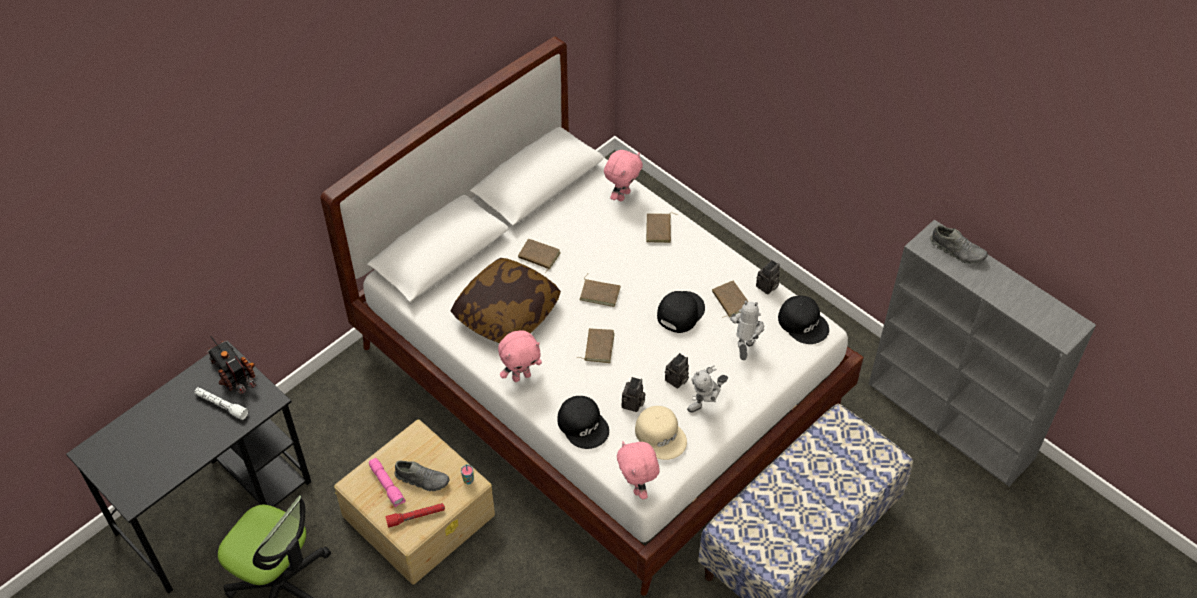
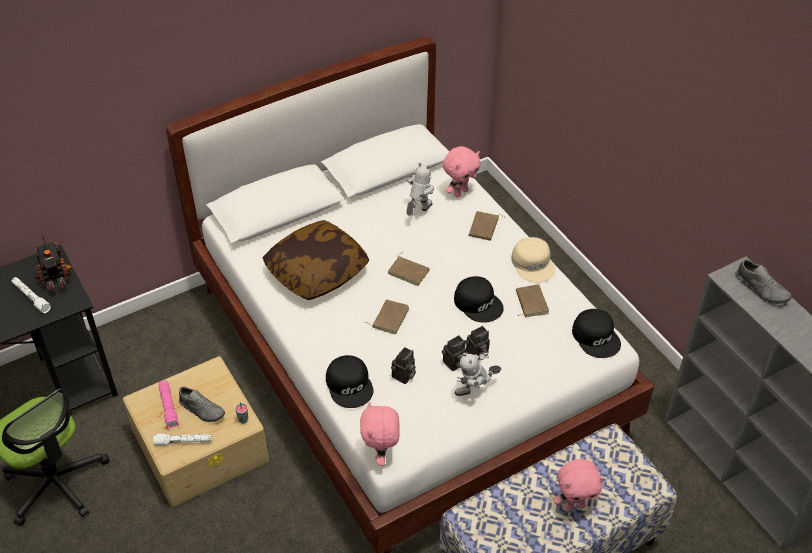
camera: 15 degrees right, 5 degrees down
(416, 517) = (183, 442): red flashlight -> white flashlight
(521, 376) = (309, 329): pink plush toy -> pink plush toy (575, 505)
(538, 256) = (364, 229): brown book -> none
(661, 435) = (421, 410): beige cap -> beige cap (533, 263)
(680, 312) = (478, 303): black cap -> black cap turned 90 degrees clockwise
(744, 349) = (530, 348): toy robot -> toy robot (418, 212)
(767, 287) = (570, 297): camera -> camera (477, 354)

